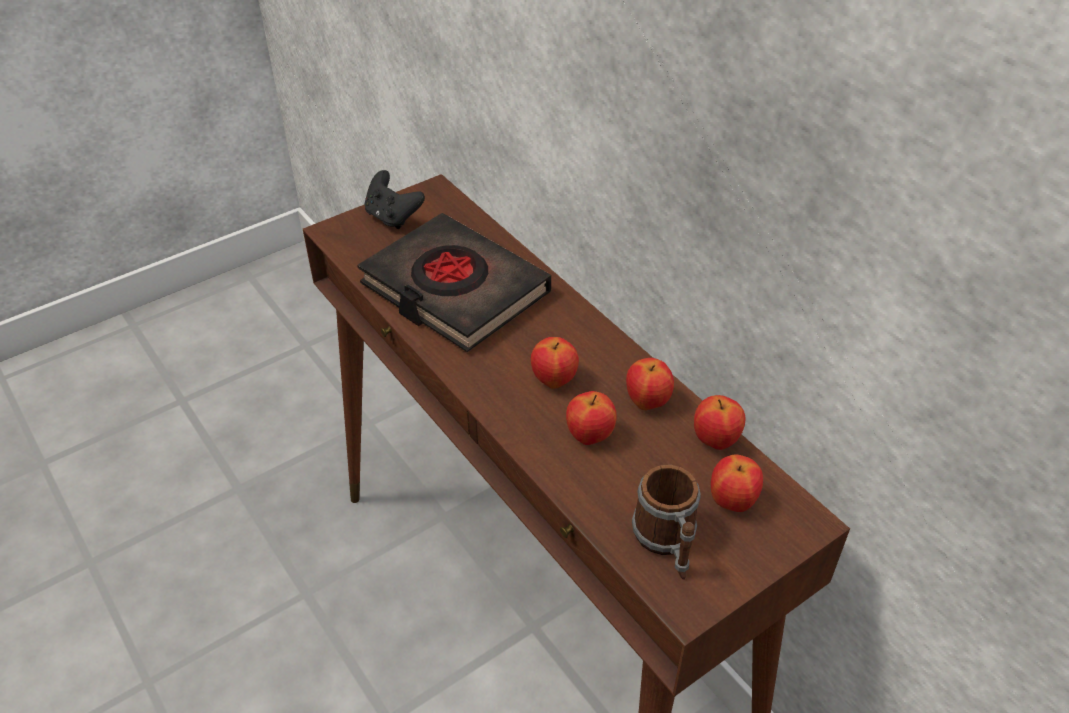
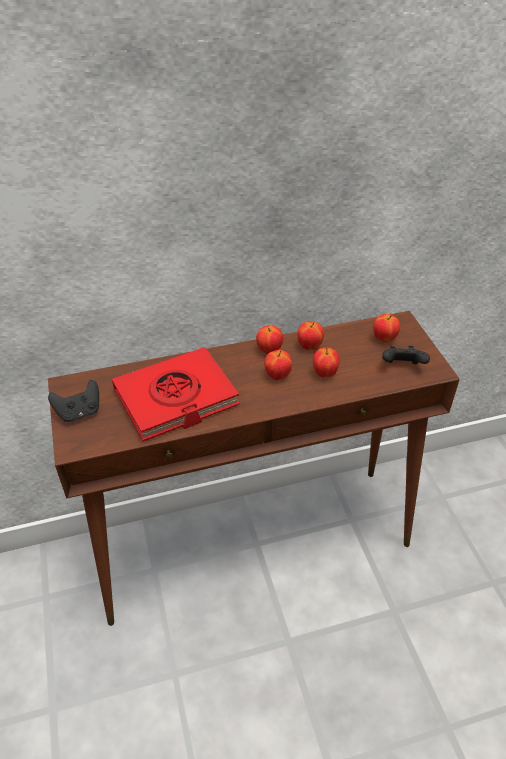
camera: 70 degrees left, 0 degrees up
(454, 290) = (176, 399): black book -> red book
(667, 543) = (402, 366): mug -> black game controller
(715, 441) = (344, 332): apple -> apple (269, 350)

